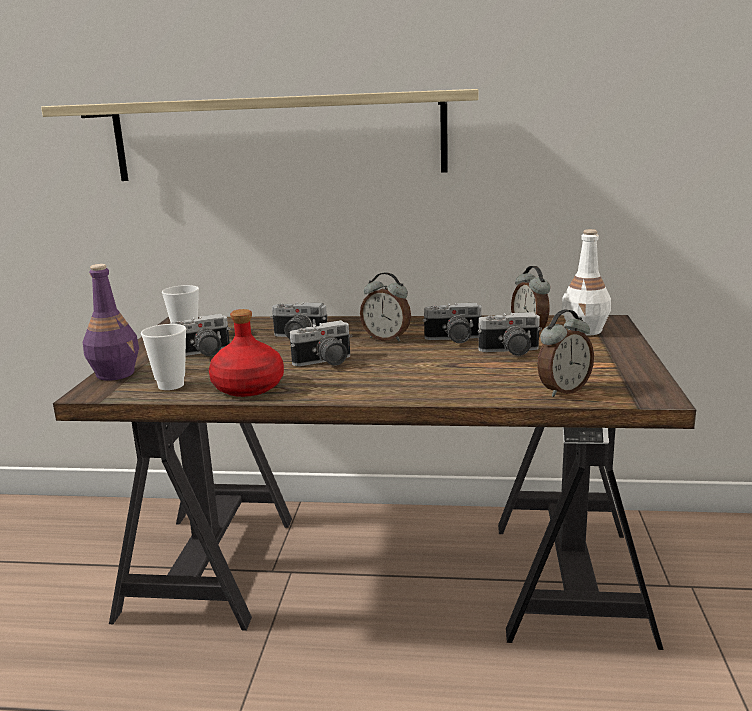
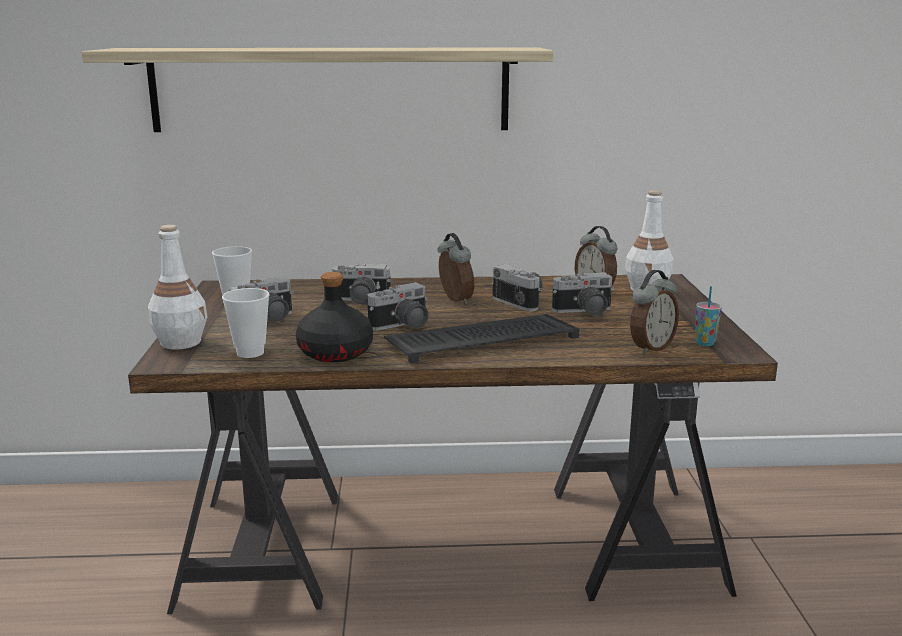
camera: 10 degrees left, 0 degrees up
(115, 374) = (181, 342): purple bottle -> white bottle
(248, 388) = (335, 353): red bottle -> black bottle
(386, 338) = (454, 300): alarm clock -> alarm clock turned 135 degrees counterclockwise
(396, 377) = (483, 339): none -> keyboard
(453, 340) = (523, 301): camera -> camera turned 120 degrees counterclockwise
(623, 386) = (705, 343): none -> cup

